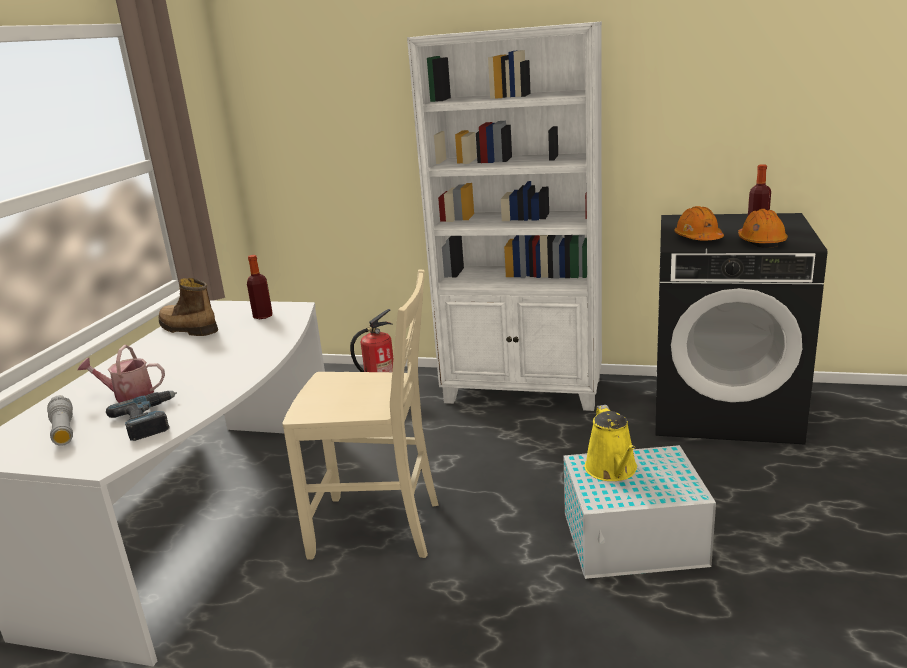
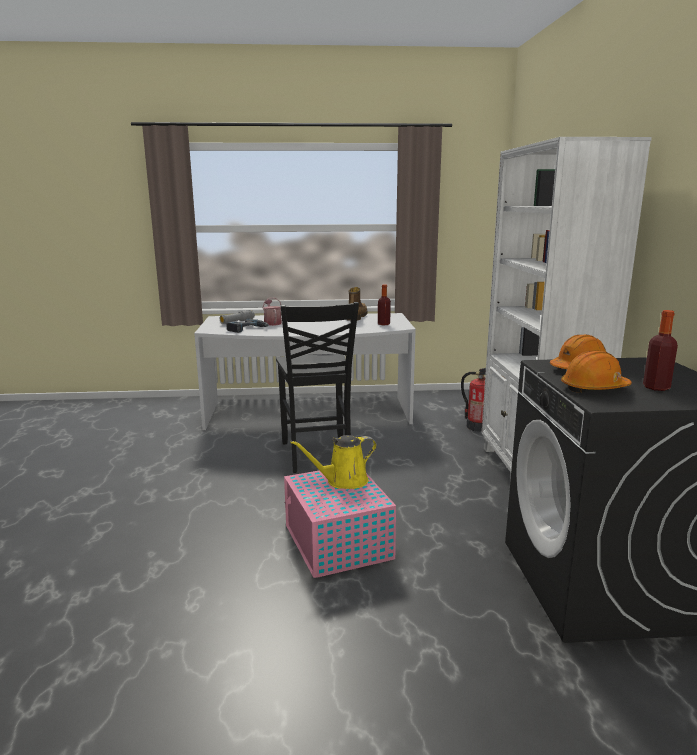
camera: 70 degrees right, 5 degrees down
(379, 529) = (316, 455): beige chair -> black chair
(636, 539) = (338, 543): white storage box -> pink storage box

